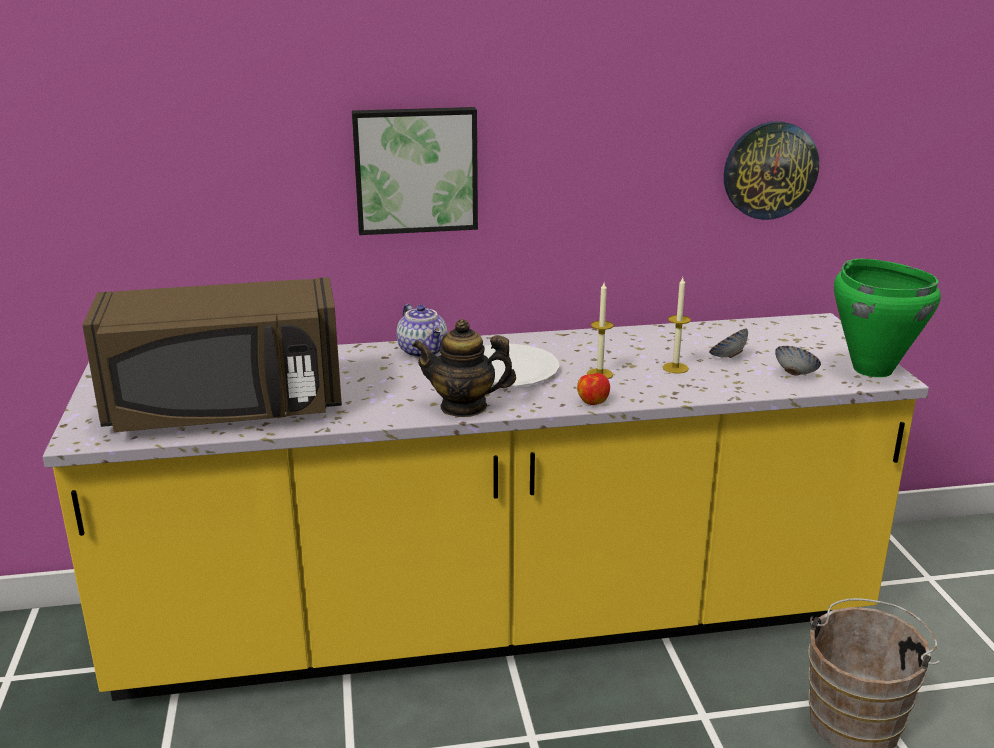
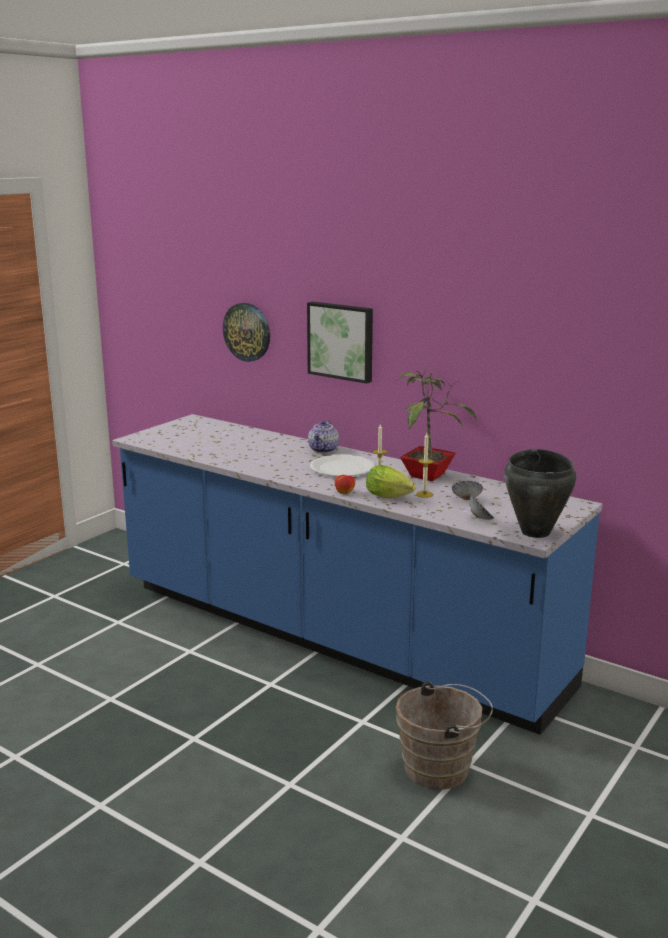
camera: 45 degrees right, 5 degrees down
(226, 409) = (198, 445): brown microwave -> none
(464, 407) = (285, 475): teapot -> none
(497, 622) = (334, 637): yellow counter -> blue counter
(618, 341) = (428, 475): none -> potted plant
(655, 387) = (391, 497): none -> lettuce
(770, 170) = (556, 382): wall clock -> wall clock (247, 332)
(872, 369) = (536, 532): green cooking pot -> black cooking pot

